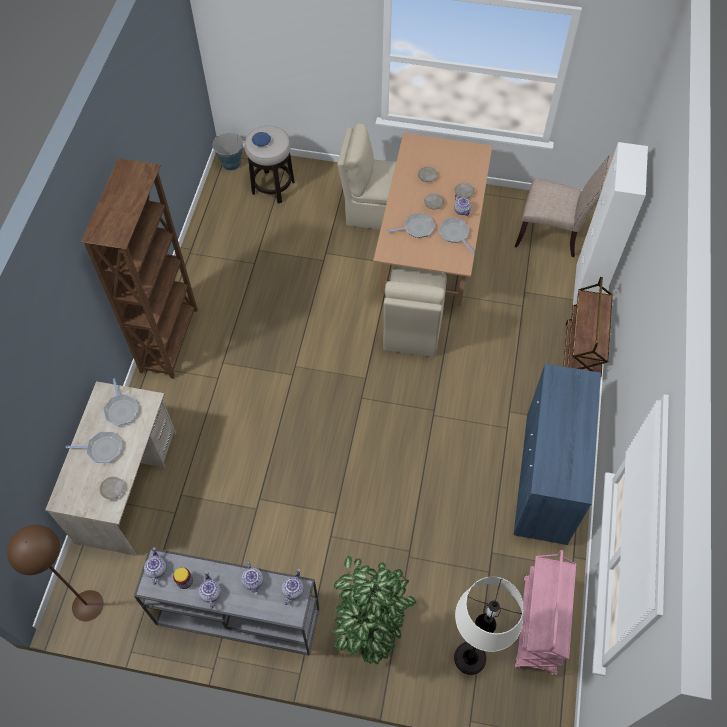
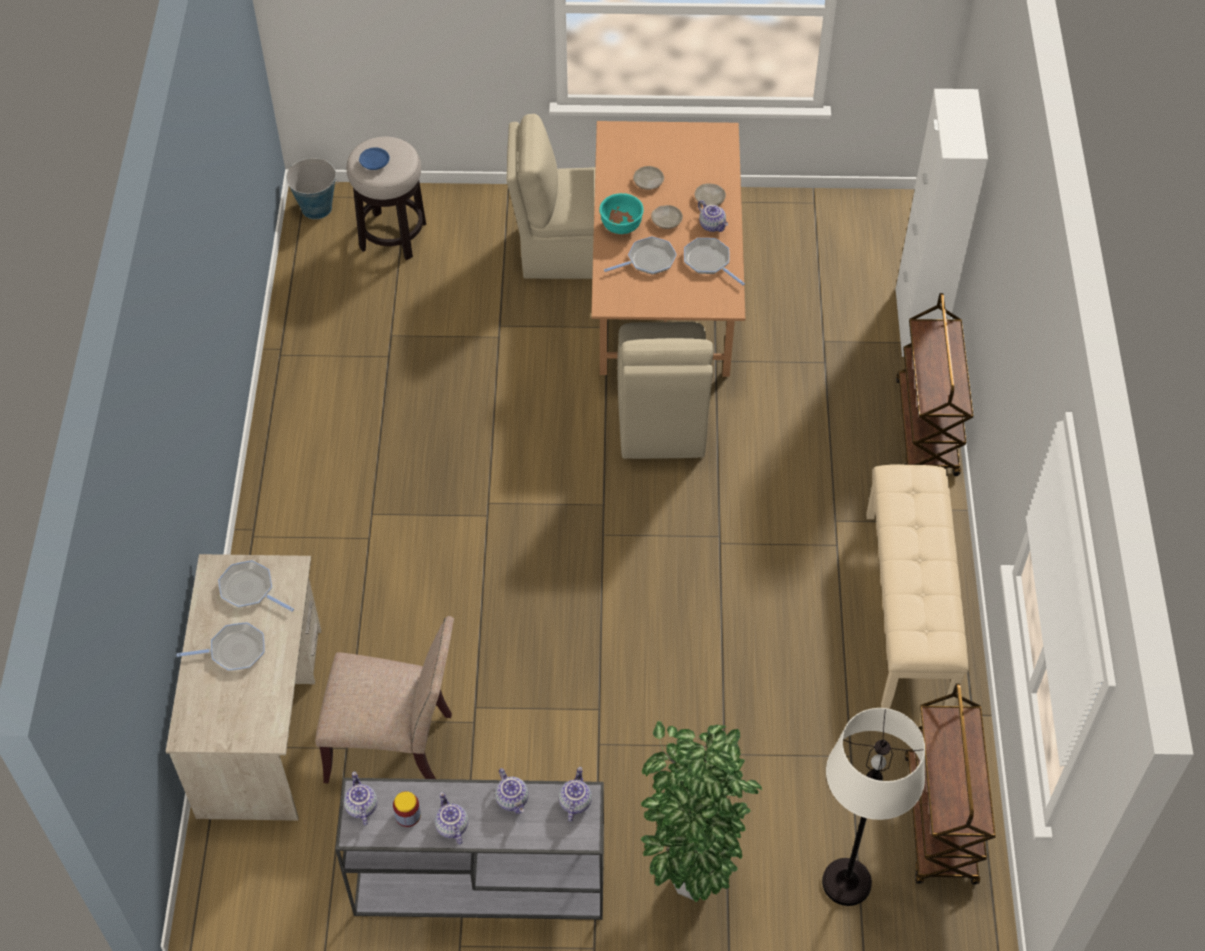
camera: 10 degrees left, 5 degrees down
(87, 605) = (238, 906): brown floor lamp -> none
(113, 490) = (265, 706): beige plate -> none
(121, 409) = (249, 589): frying pan -> frying pan turned 150 degrees clockwise
(170, 340) = (279, 492): brown bookcase -> none
(404, 203) = (621, 226): none -> turquoise bowl
(539, 626) = (940, 820): pink cart -> brown cart
(545, 478) = (909, 609): blue cabinet -> beige bench
(552, 234) = (849, 250): beige chair -> beige chair (395, 744)

